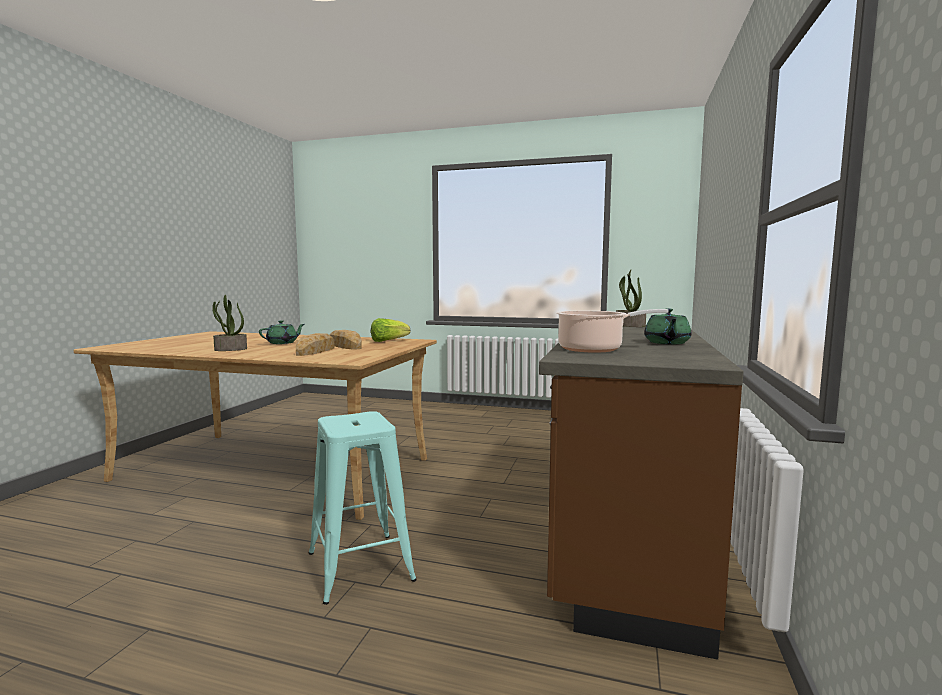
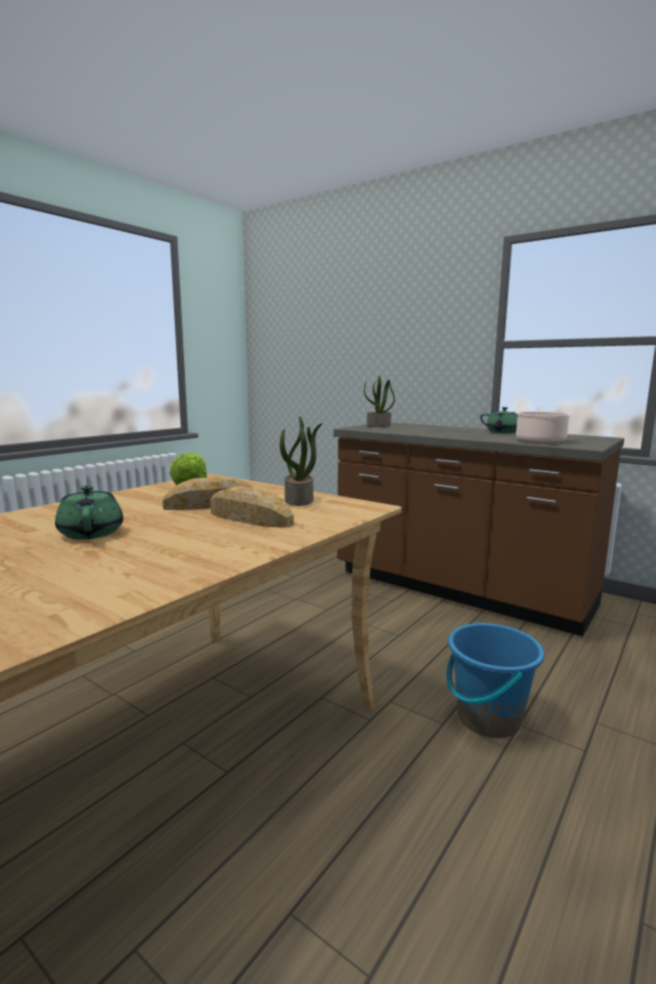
camera: 70 degrees left, 5 degrees up
(230, 349) = (127, 568): potted plant -> potted plant (299, 500)
(360, 566) = (488, 718): turquoise stool -> blue bucket

